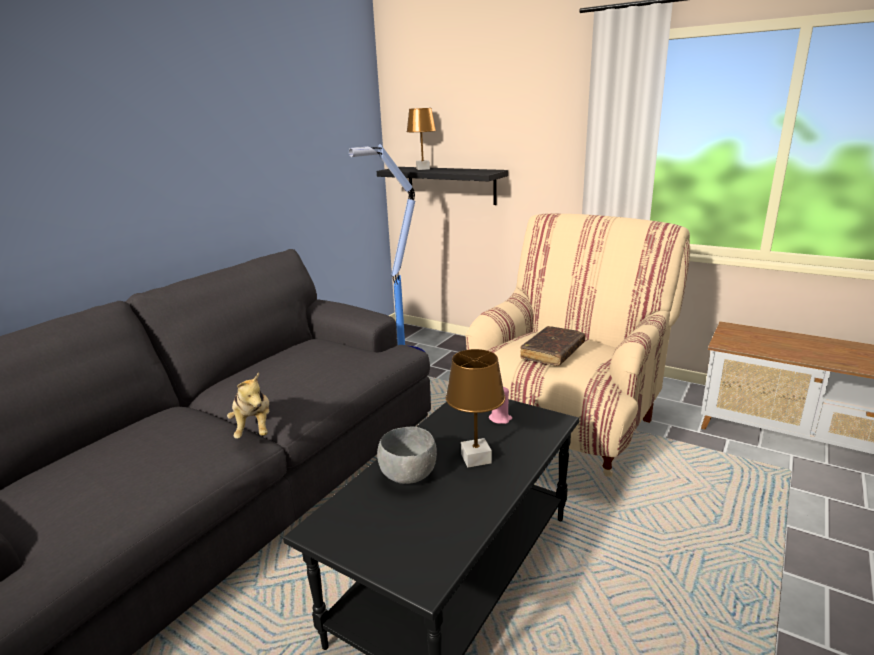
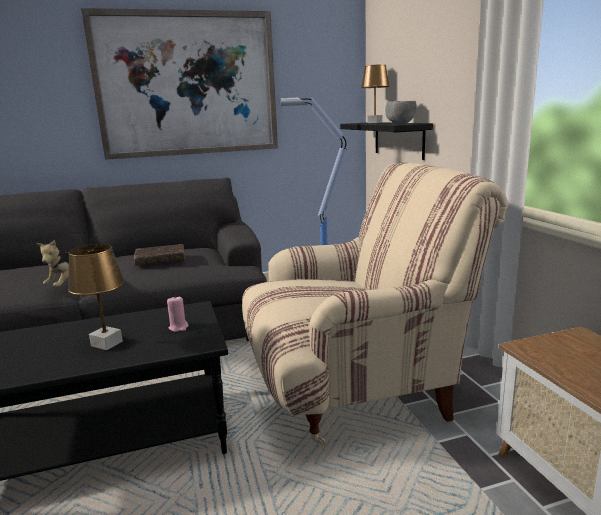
camera: 40 degrees right, 5 degrees down
(221, 132) = (187, 85): none -> picture
(409, 475) = (60, 336): grey bowl -> grey bowl (401, 123)
(552, 352) = (296, 292): brown book -> brown book (160, 260)

